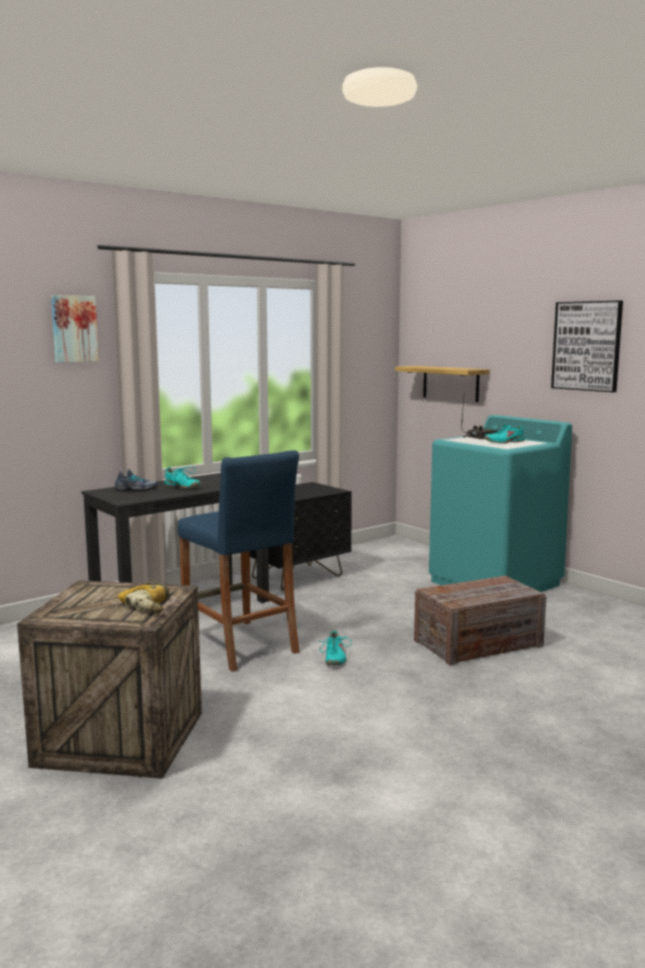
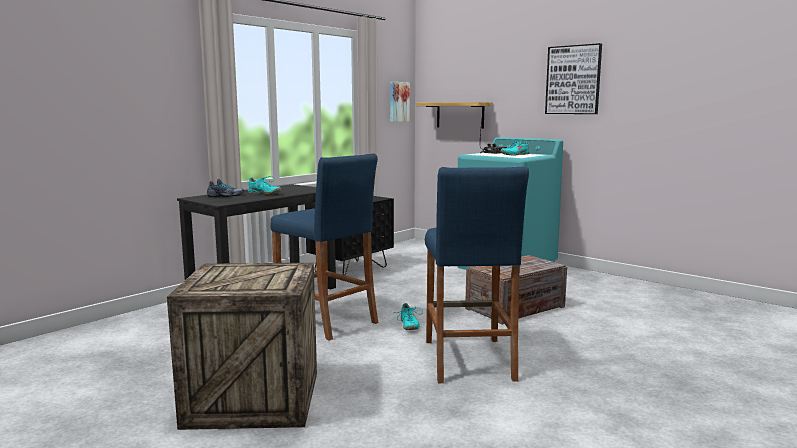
camera: 10 degrees left, 0 degrees up
(74, 329) = (165, 57): picture -> picture (398, 101)
(152, 604) = (284, 277): power drill -> none
(386, 710) = (468, 359): none -> blue stool

